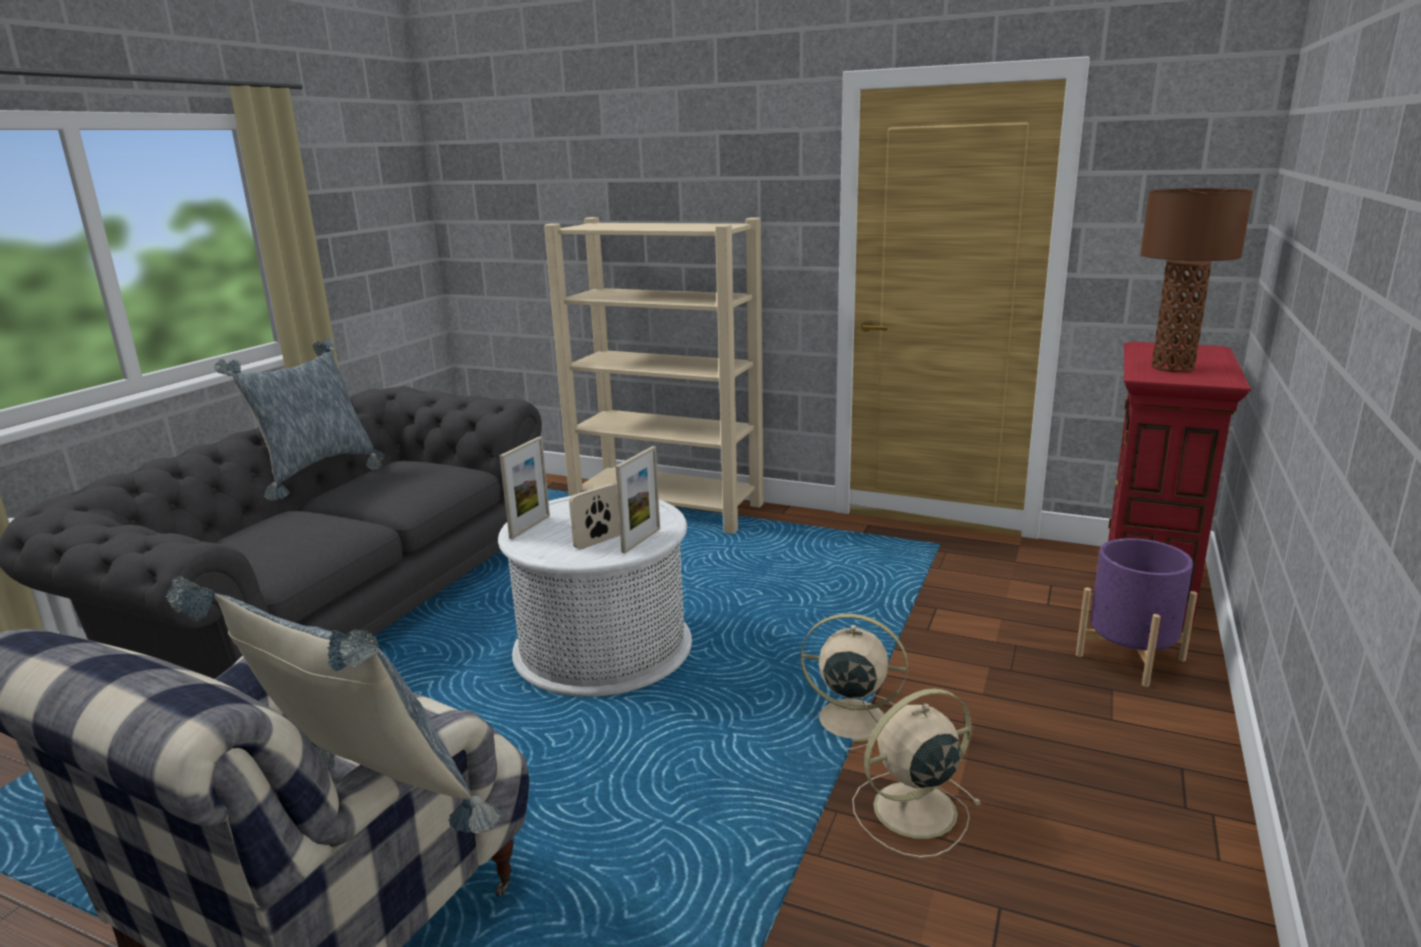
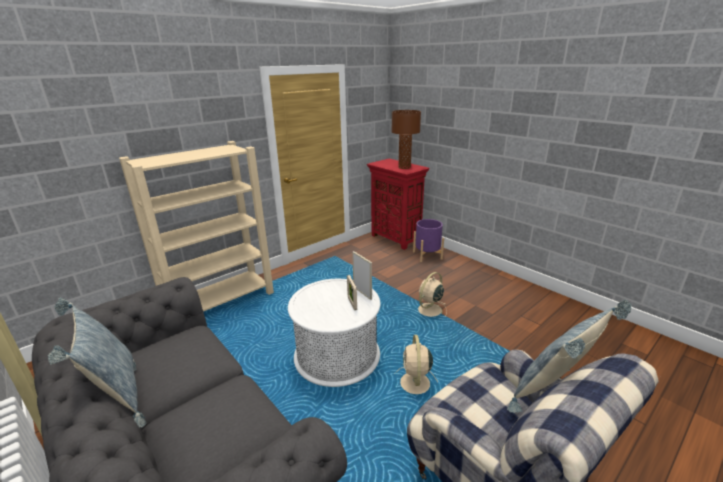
camera: 65 degrees left, 5 degrees up
(530, 527) = (318, 318): picture frame -> none
(911, 811) = (479, 315): beige fan -> beige fan (415, 384)

